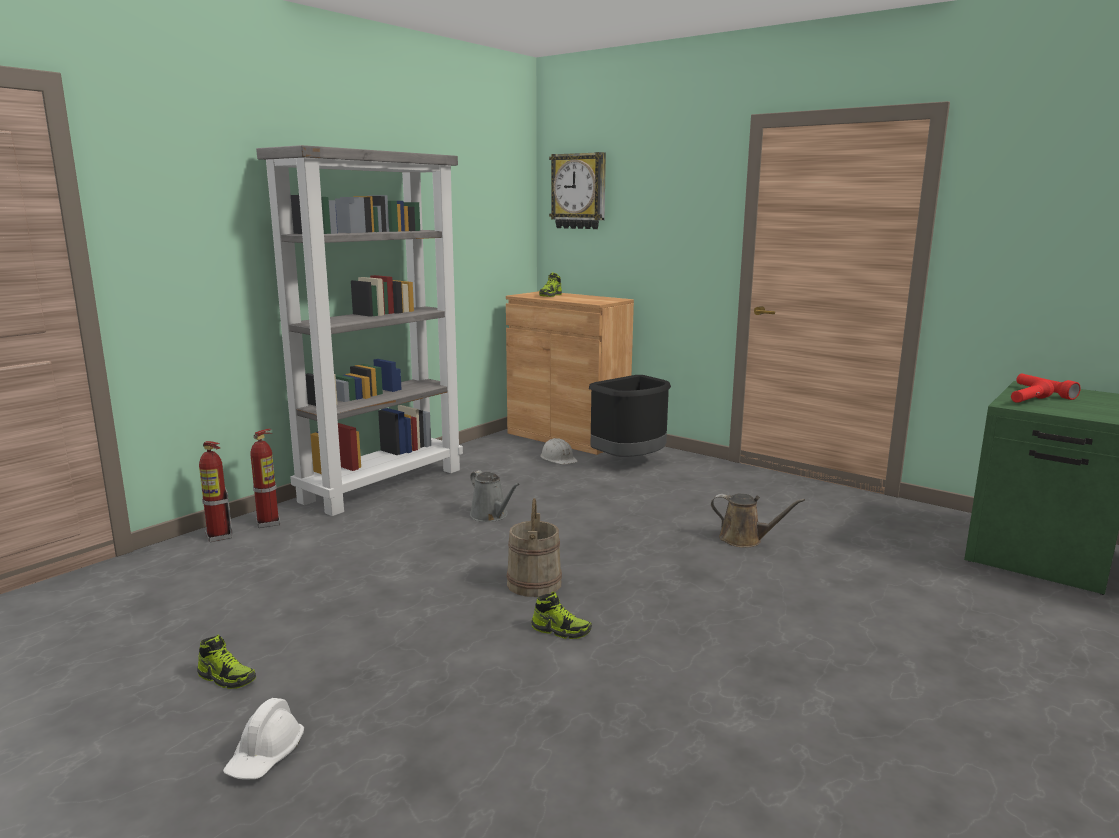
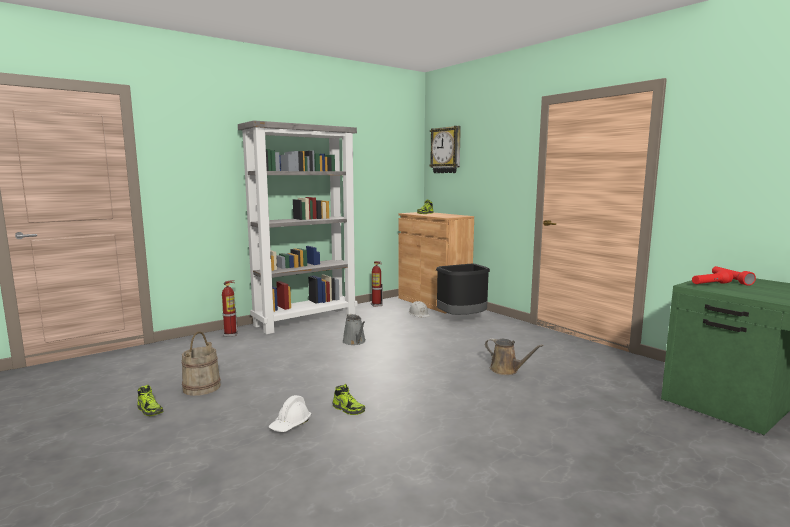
camera: 15 degrees right, 5 degrees down
(219, 537) = (200, 339): fire extinguisher -> fire extinguisher (376, 305)
(265, 756) = (138, 453): white hard hat -> white hard hat (290, 424)
(533, 583) = (352, 381): beige bucket -> beige bucket (201, 387)

